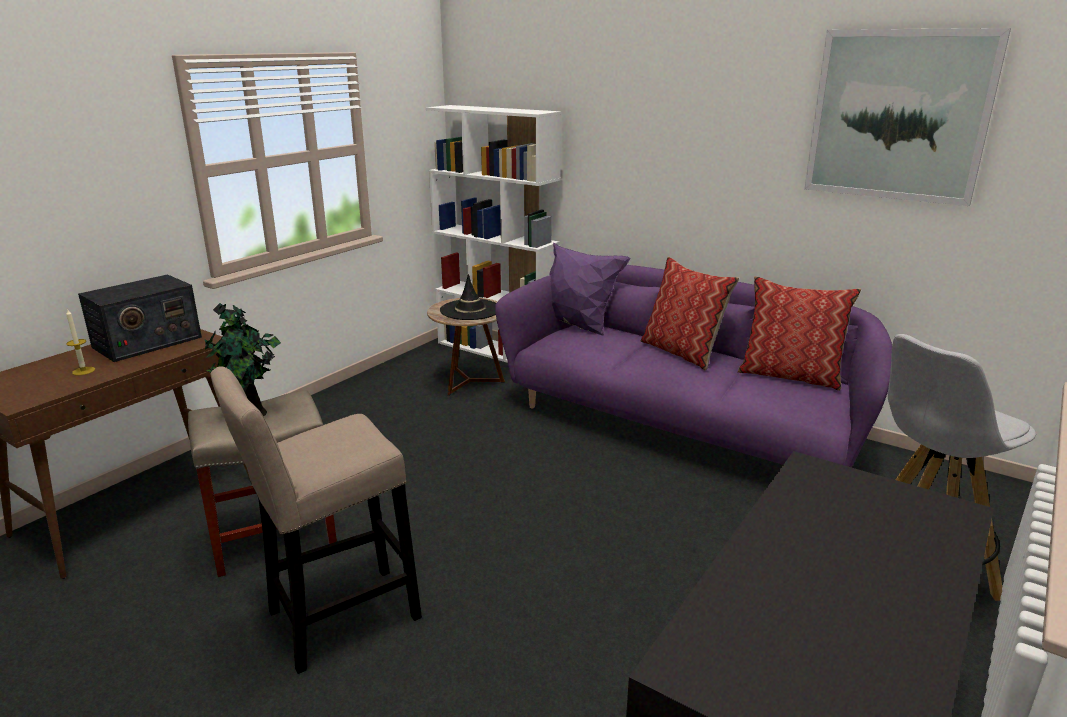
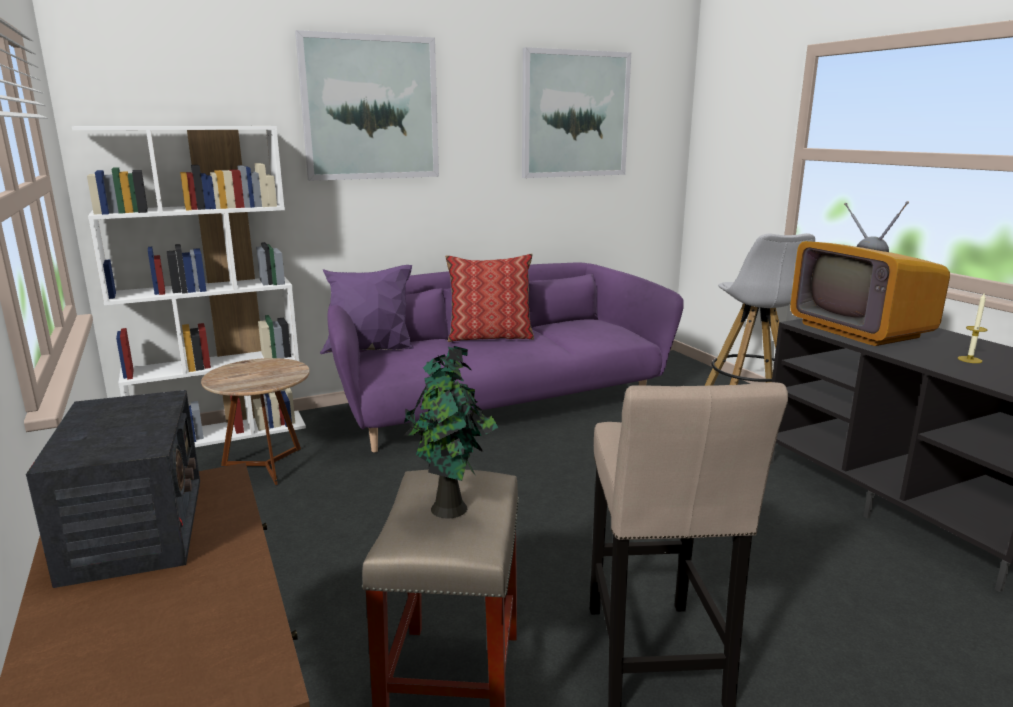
camera: 60 degrees left, 5 degrees down
(83, 371) = (183, 599): candle -> candle (969, 359)
(470, 310) = (262, 373): black hat -> none
(647, 98) = (370, 108): none -> picture
(790, 375) = (573, 324): pillow -> none
(837, 509) = (859, 330): none -> television

